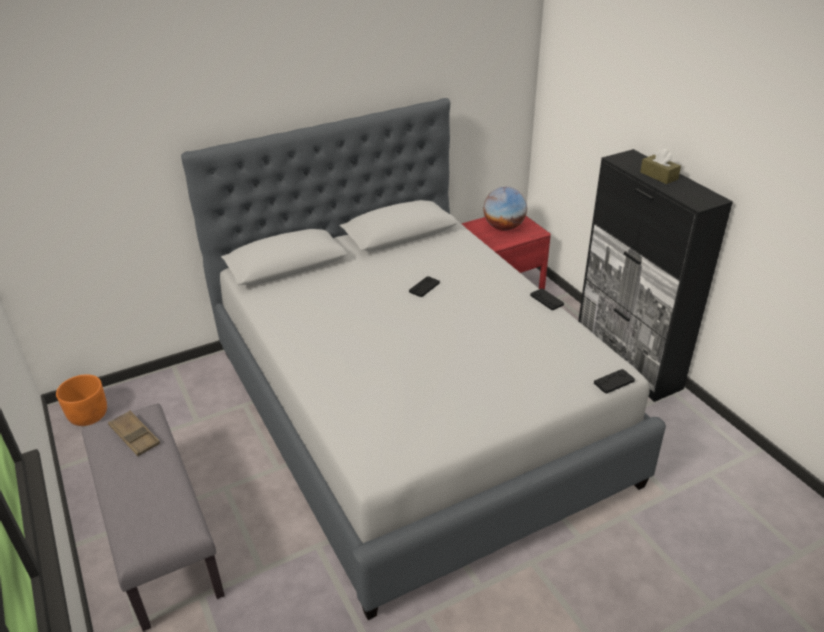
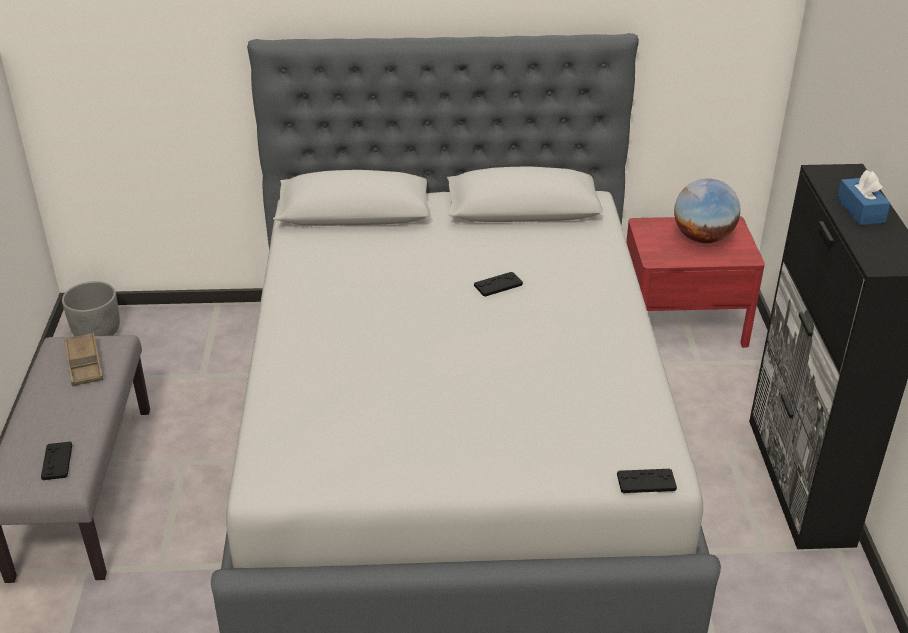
camera: 25 degrees right, 0 degrees up
(88, 415) = (97, 332): orange planter -> grey planter
(546, 300) = (646, 348): black game controller -> black game controller (57, 461)
(659, 176) = (860, 210): brown tissue box -> blue tissue box

